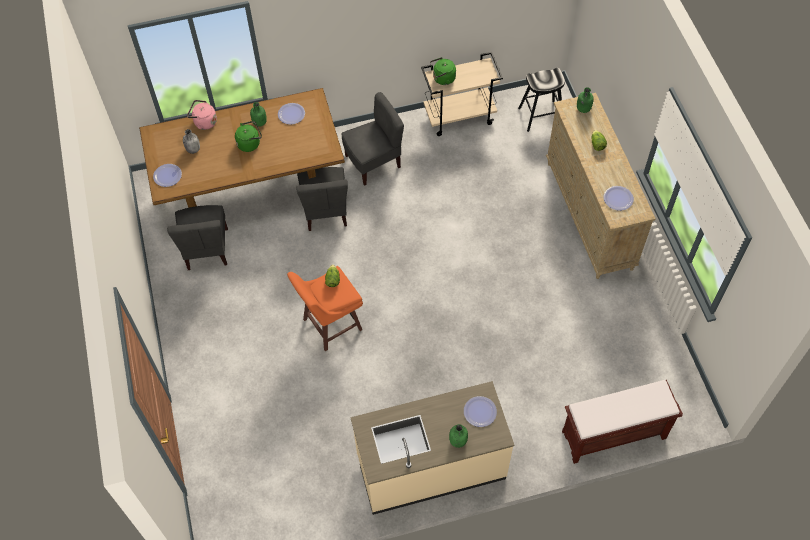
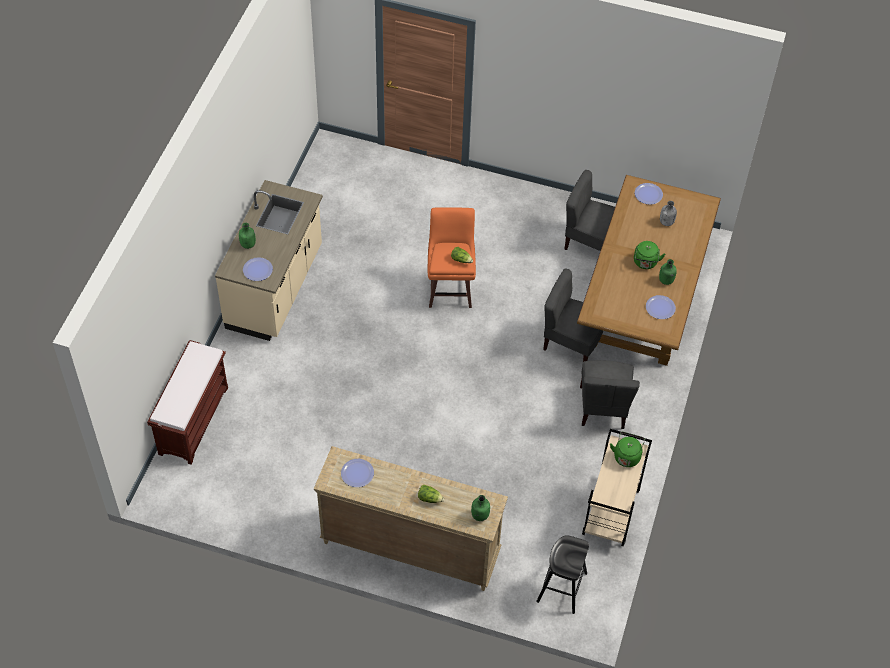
camera: 120 degrees right, 5 degrees down
(204, 122) = (694, 242): pink kettle -> none

